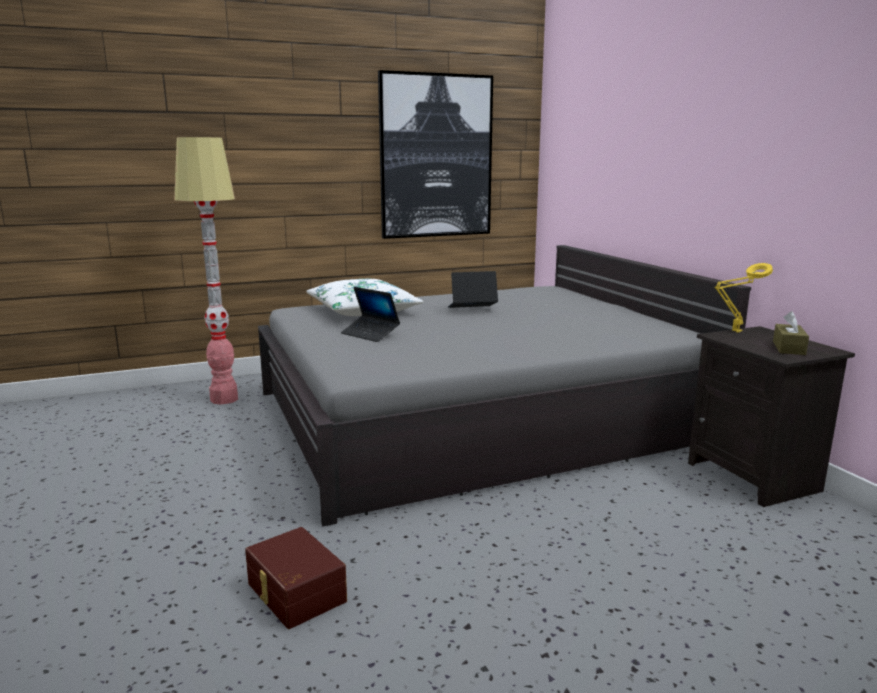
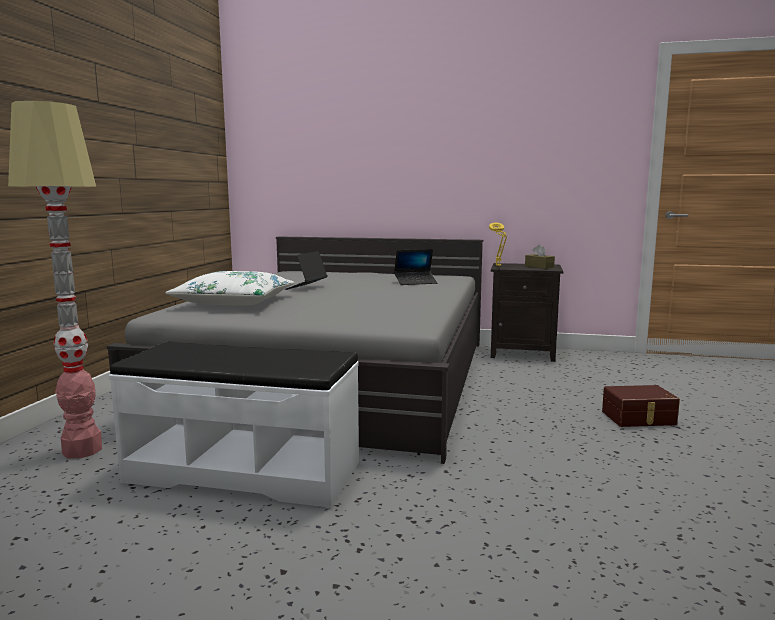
camera: 55 degrees left, 5 degrees down
(234, 454) = (244, 471): none -> white bench
(294, 593) = (535, 493): brown storage box -> brown storage box (639, 418)
(370, 334) = (313, 310): laptop -> laptop (415, 282)
(436, 157) = (170, 156): picture -> none

